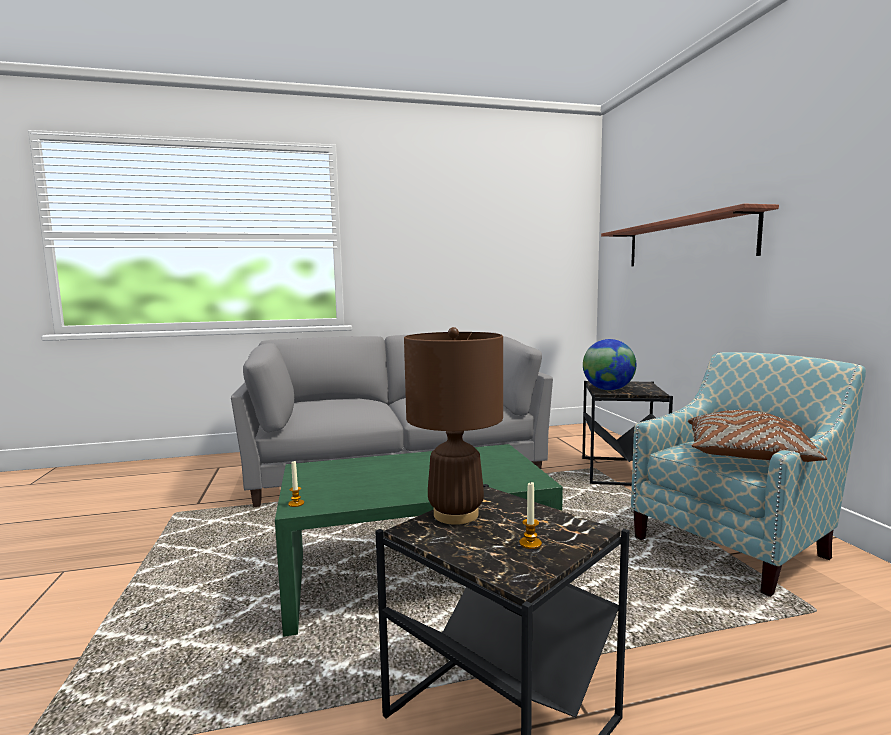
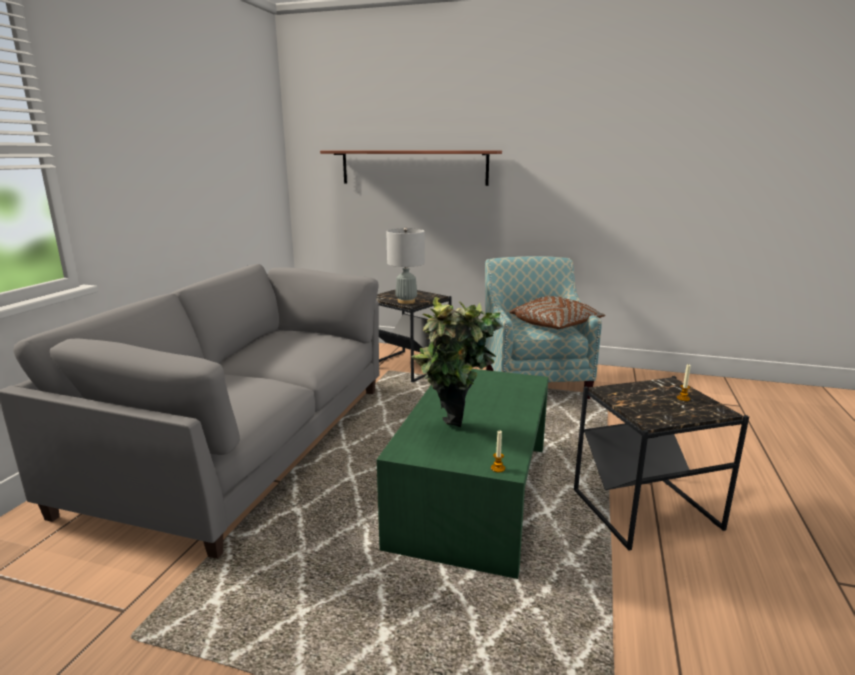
camera: 60 degrees left, 10 degrees up
(348, 476) = (452, 436): none -> potted plant
(456, 514) = (633, 405): brown table lamp -> none
(608, 390) = (406, 301): globe -> grey table lamp

